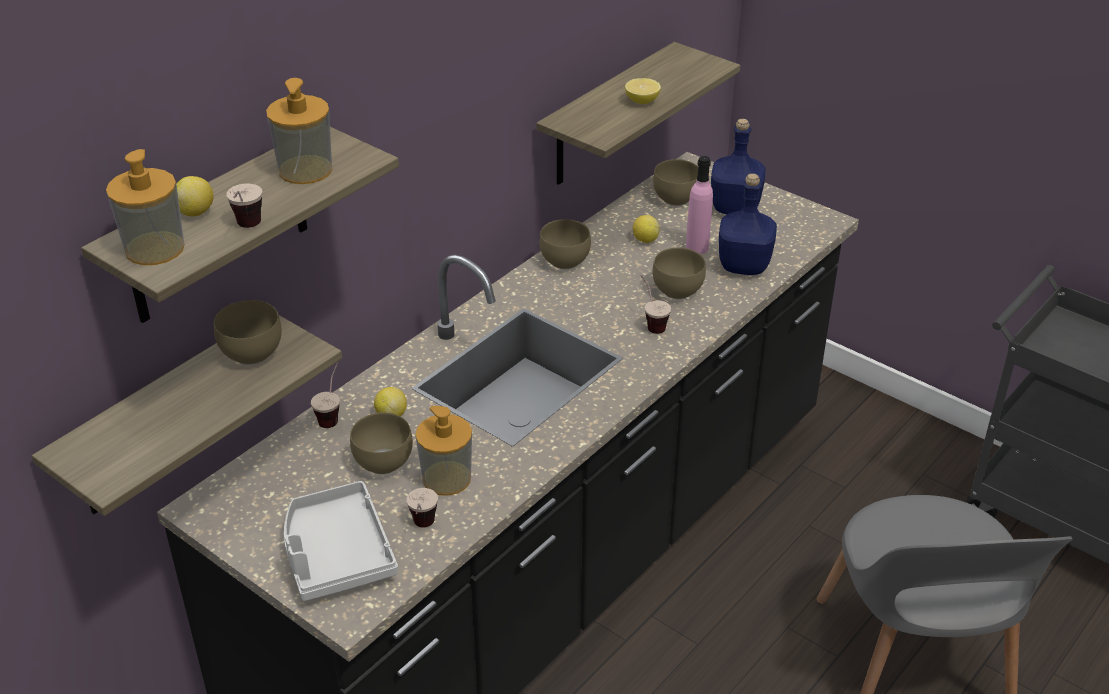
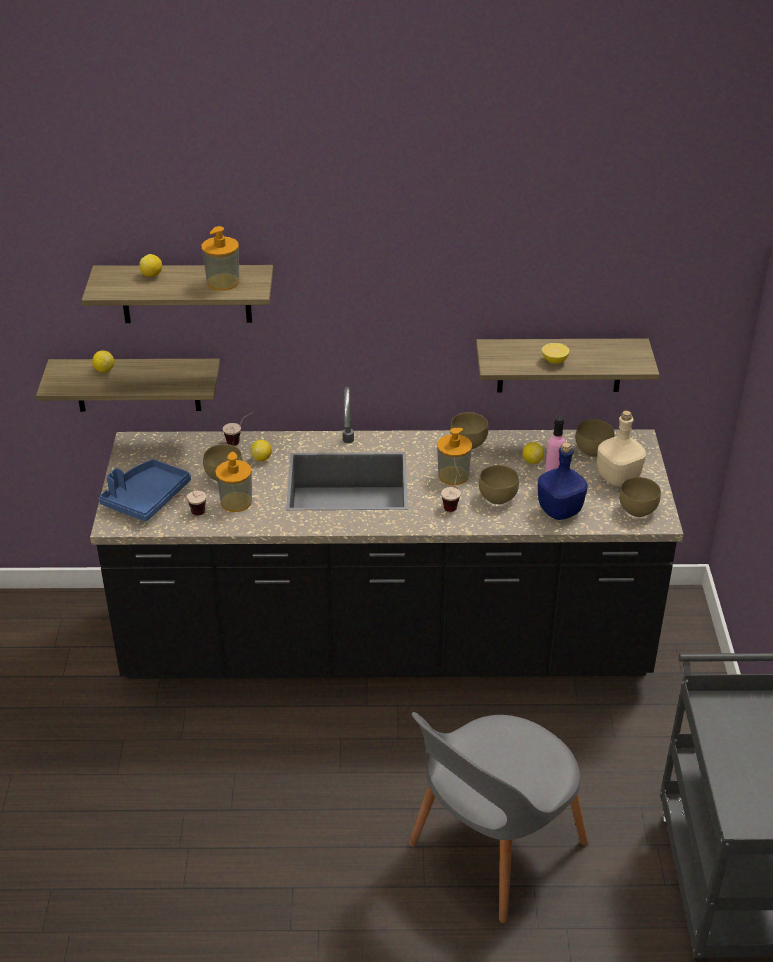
camera: 50 degrees right, 0 degrees up
(144, 415) = (104, 370): none -> lemon
(154, 248) = (112, 281): soap dispenser -> soap dispenser (453, 475)
(247, 230) = (154, 294): cup -> none
(253, 352) = (181, 372): brown bowl -> brown bowl (639, 510)
(336, 554) = (146, 498): grey tray -> blue tray
(734, 207) = (618, 477): blue bottle -> beige bottle

